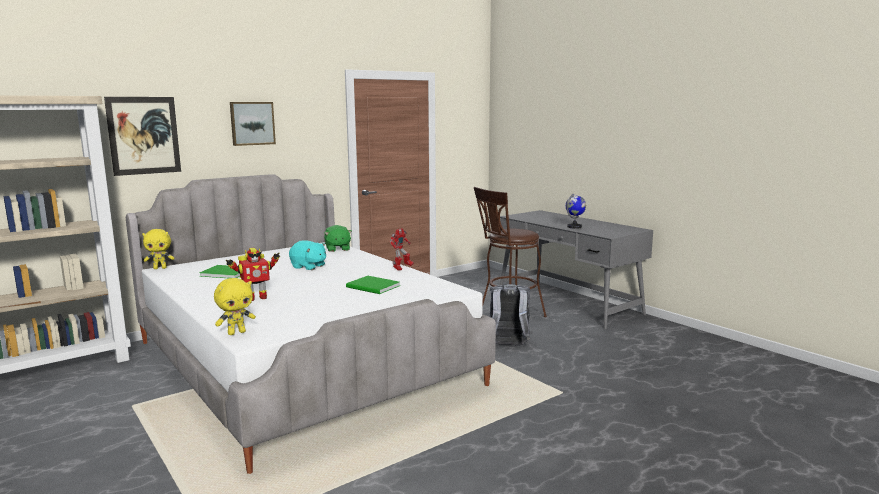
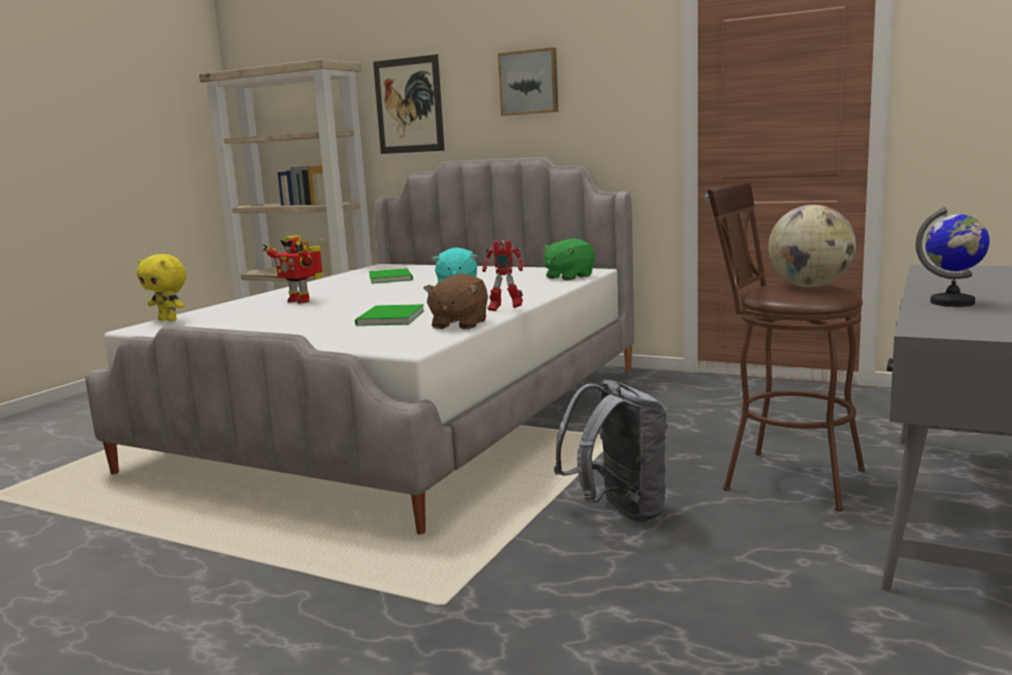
camera: 65 degrees right, 0 degrees up
(160, 268) = (387, 265): yellow plush toy -> none
(421, 278) = (459, 324): none -> brown plush toy
(513, 229) = (810, 286): none -> globe

